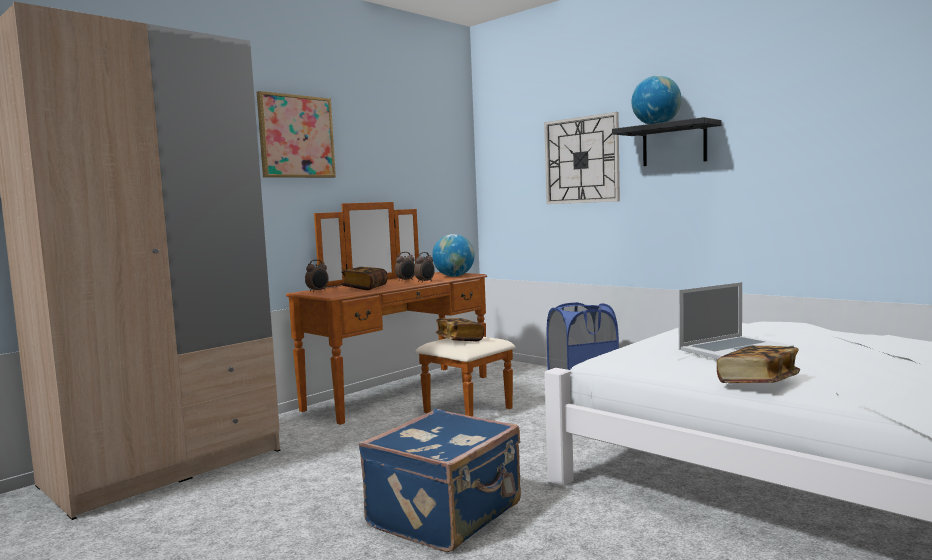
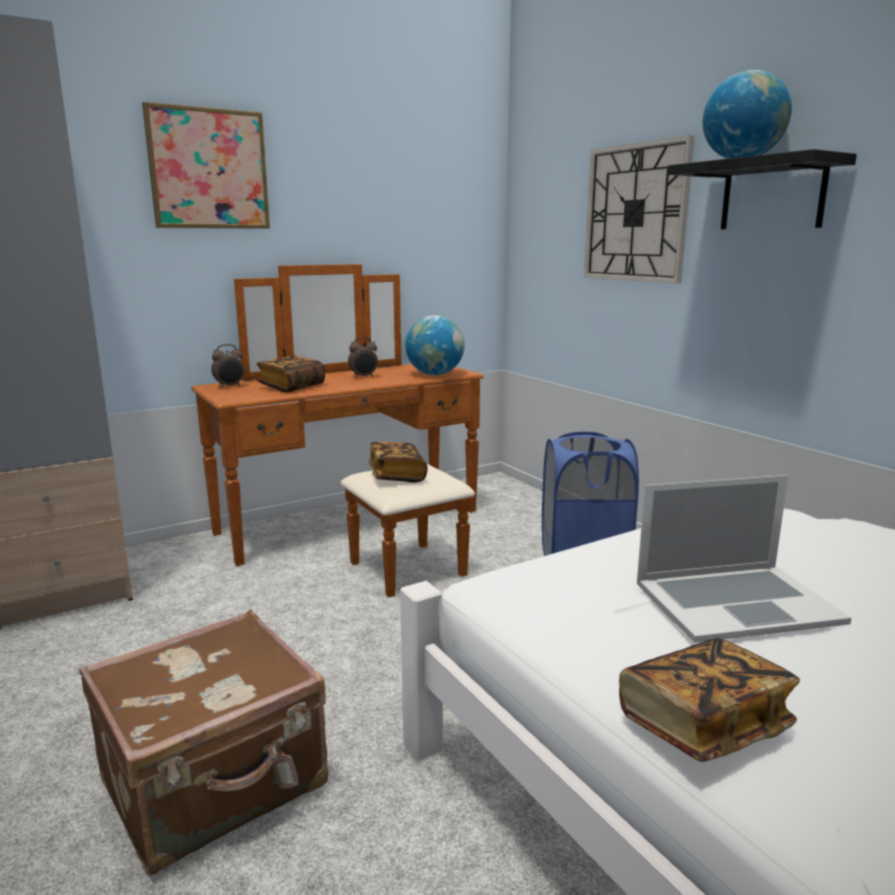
camera: 15 degrees right, 10 degrees up
(425, 282) = (381, 383): alarm clock -> none
(447, 515) = (216, 784): blue suitcase -> brown suitcase

